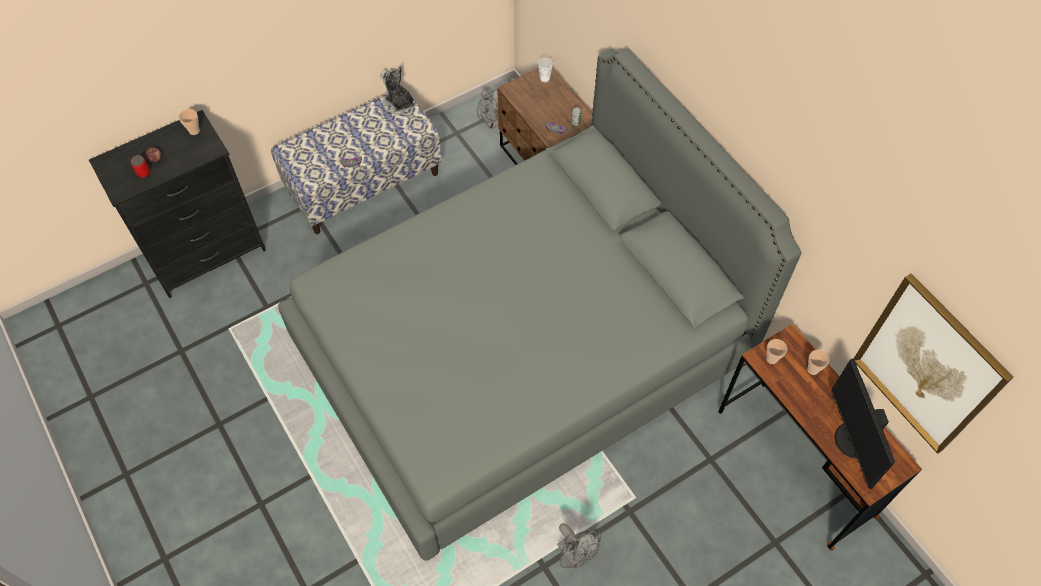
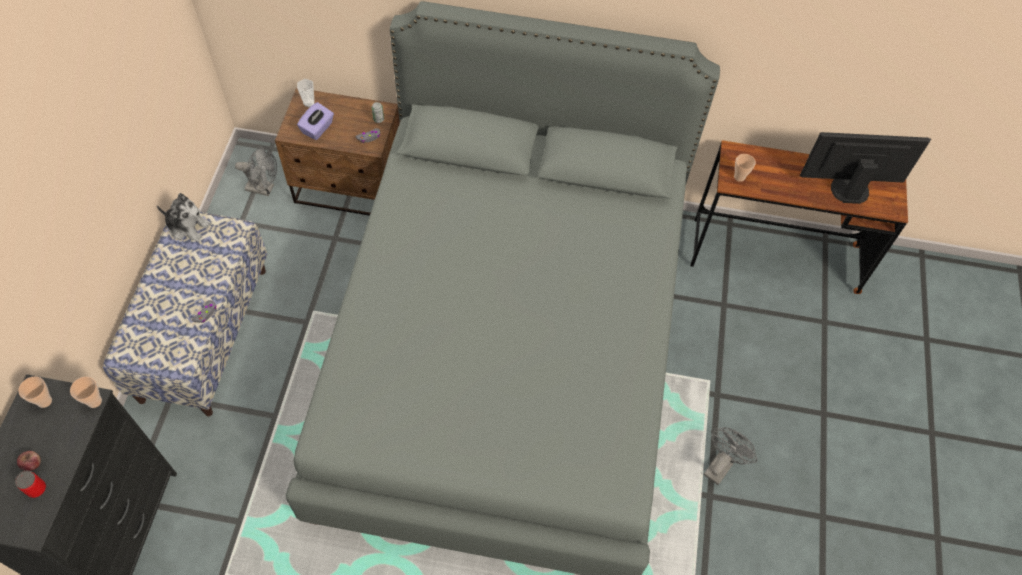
camera: 50 degrees left, 0 degrees up
(398, 104) = (188, 226): plush toy -> plush toy turned 150 degrees counterclockwise
(531, 99) = (318, 129): none -> purple tissue box
(575, 555) = (720, 464): grey fan -> grey fan turned 60 degrees counterclockwise
(812, 370) = (771, 161): cup -> cup (94, 401)
(852, 440) = (849, 188): monitor -> monitor turned 150 degrees clockwise
(927, 365) = (891, 76): picture -> none

